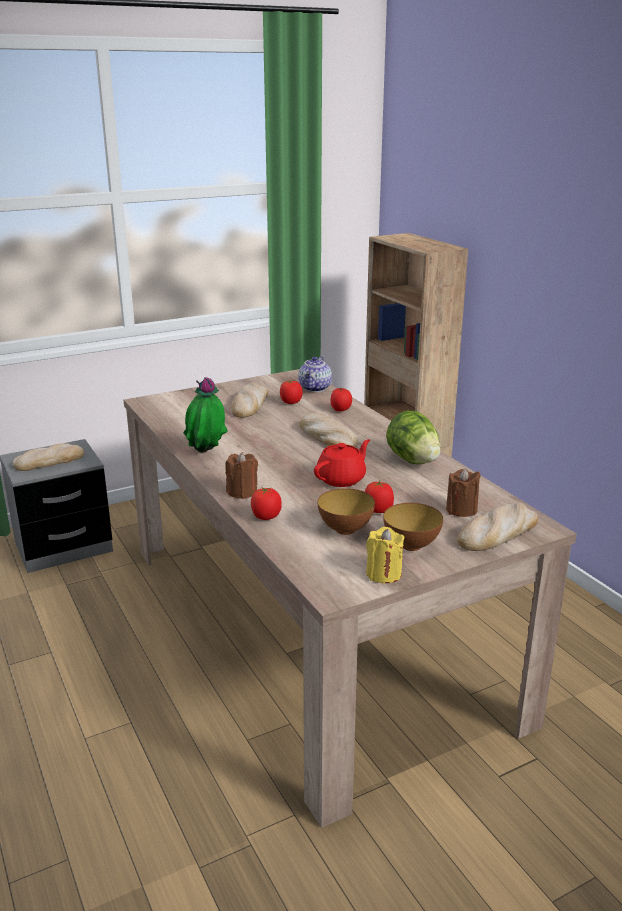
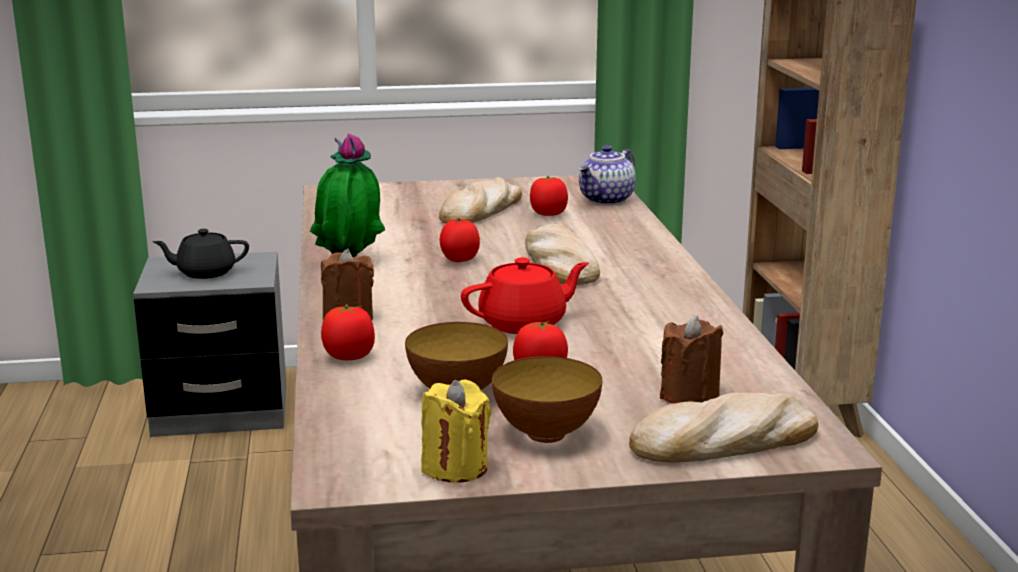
camera: 20 degrees right, 5 degrees down
(49, 461) = (205, 272): bread -> black teapot
(340, 410) = (618, 232): tomato -> tomato (459, 260)
(412, 460) = (673, 314): lettuce -> none

